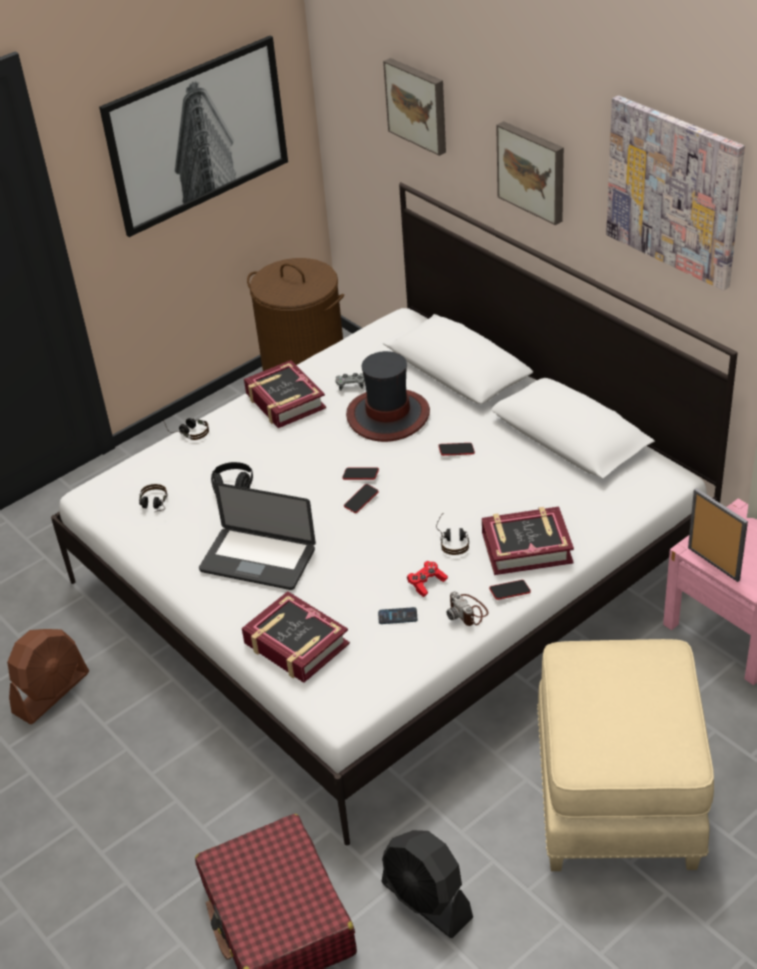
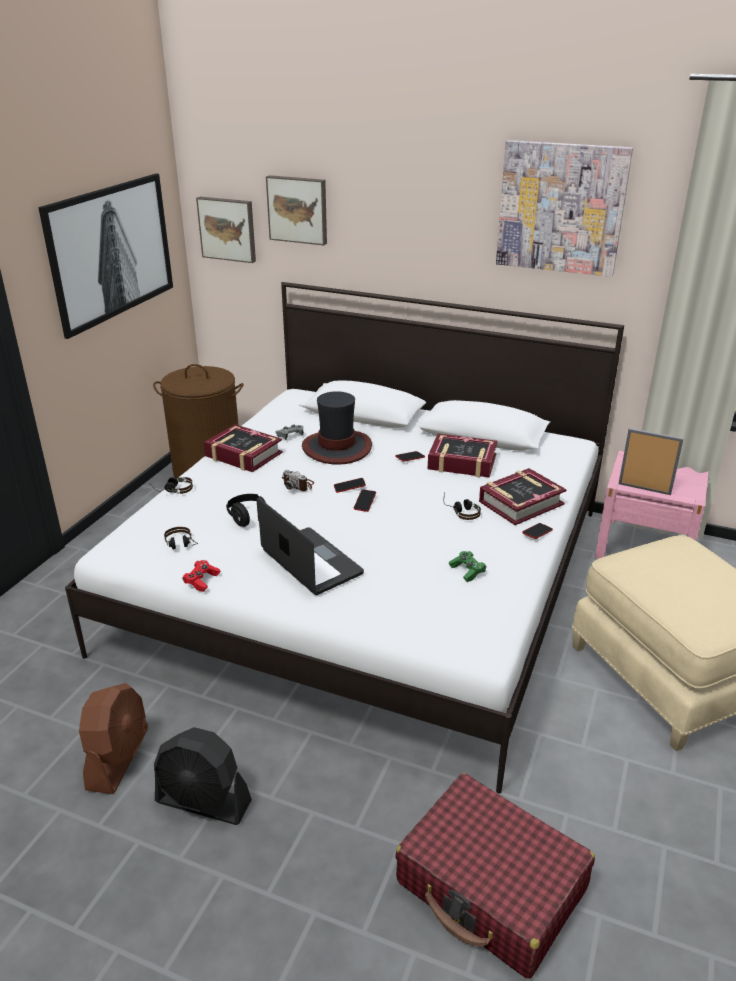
camera: 30 degrees left, 10 degrees down
(258, 560) = (311, 562): laptop -> laptop turned 120 degrees counterclockwise
(296, 644) = (400, 614): book -> book (462, 462)
(397, 616) = (467, 571): phone -> green game controller
(426, 583) = (468, 543): red game controller -> red game controller (202, 581)
(427, 901) = (604, 814): black fan -> black fan (203, 802)
(468, 612) = (519, 554): camera -> camera (298, 485)
(533, 171) = (417, 233): picture -> picture (228, 229)

